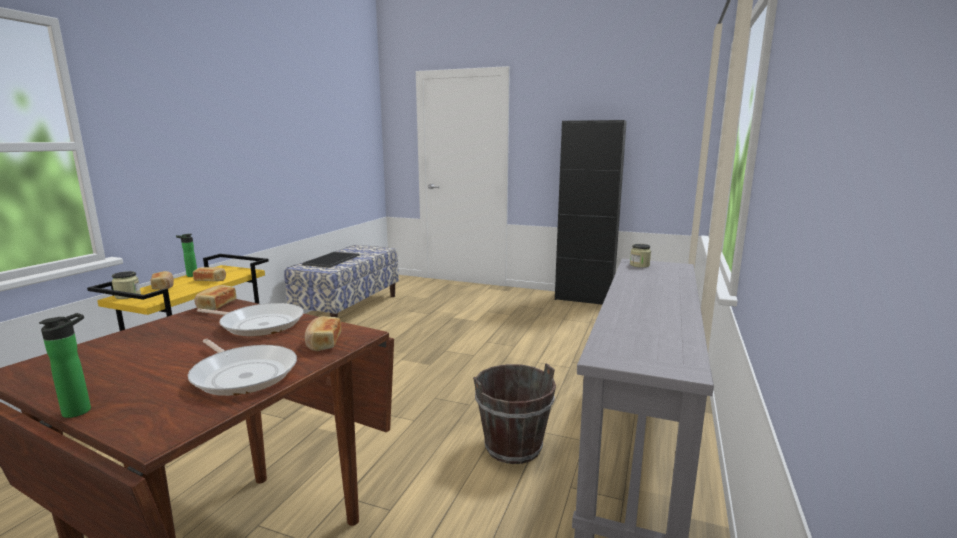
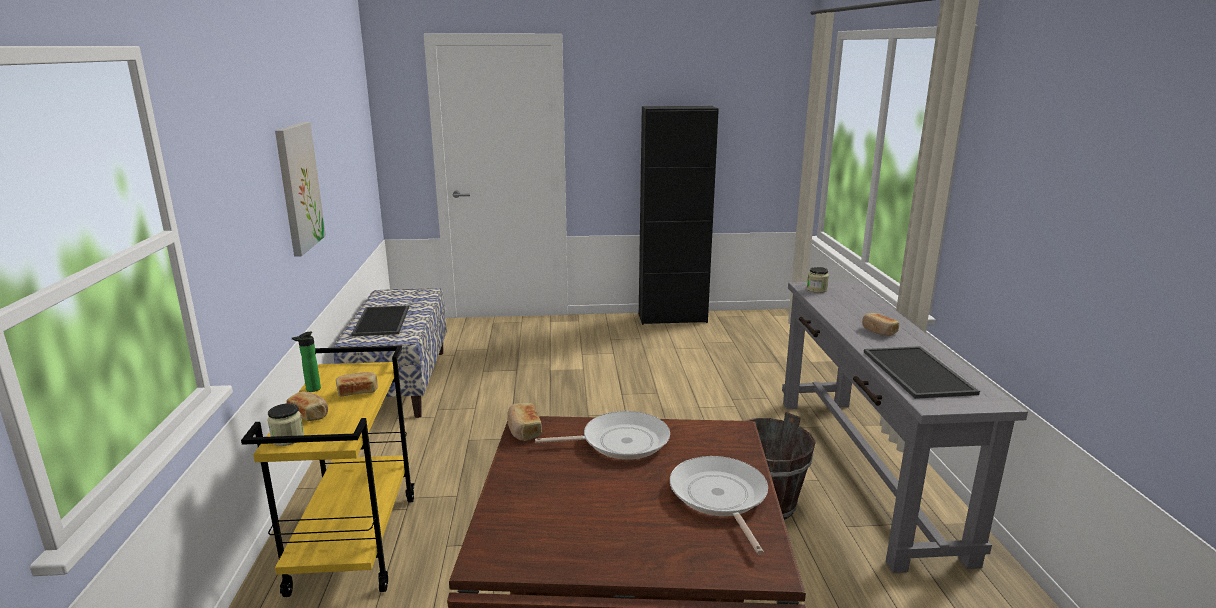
camera: 25 degrees left, 5 degrees up
(81, 410) = (654, 572): bottle -> none
(243, 374) = (719, 497): frying pan -> frying pan turned 120 degrees counterclockwise
(263, 153) = (298, 187): none -> picture
(323, 343) = (723, 447): bread -> bread (879, 331)
(637, 332) = (919, 372): none -> tray

